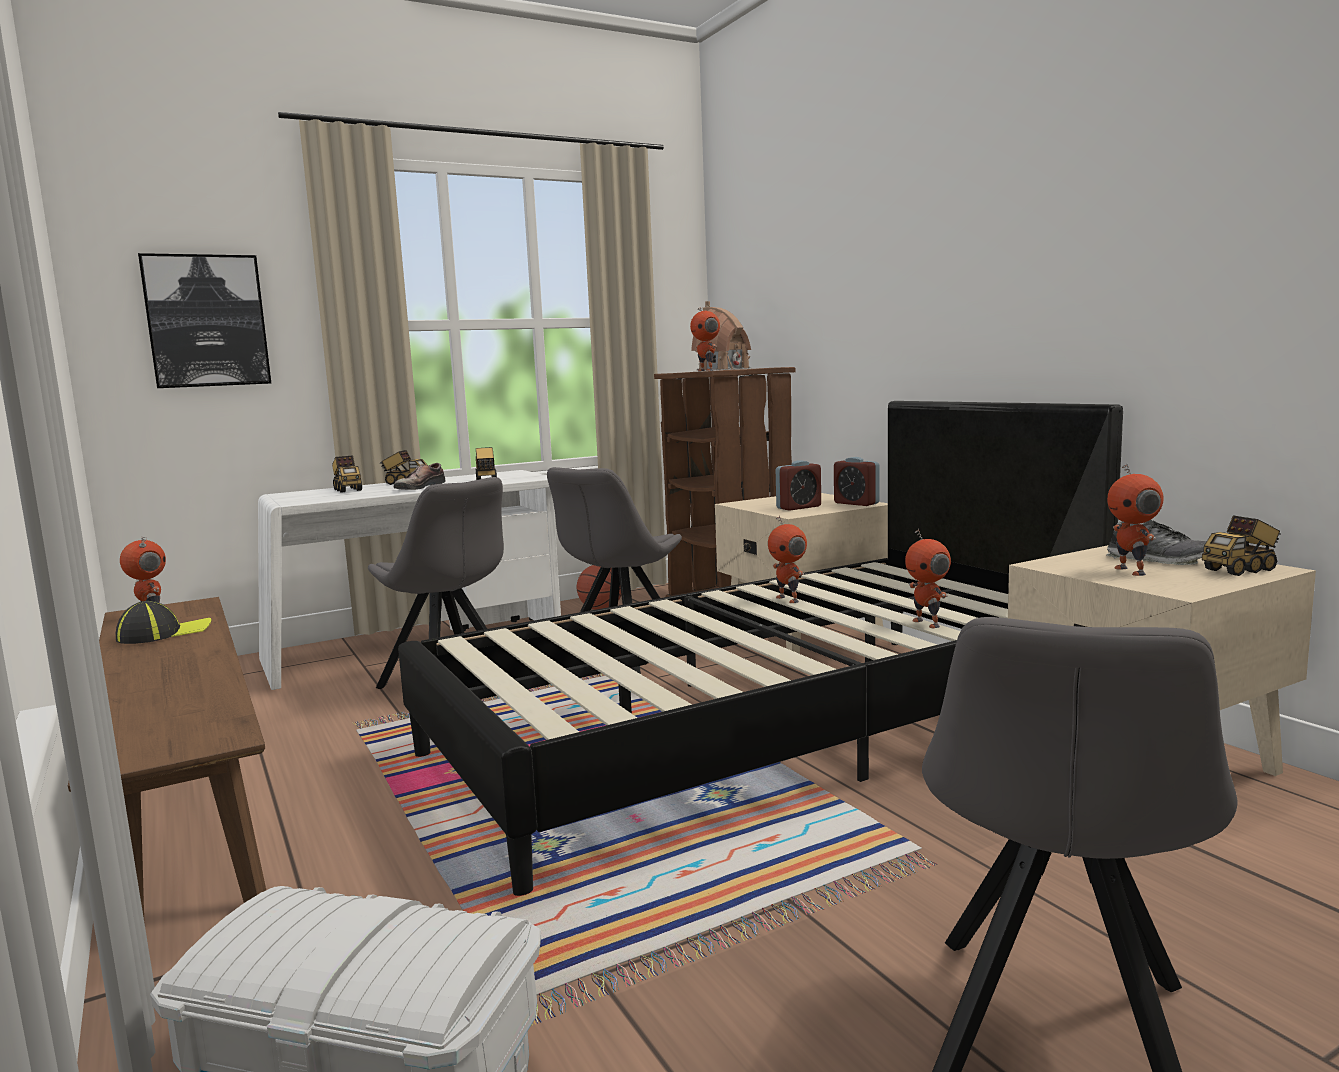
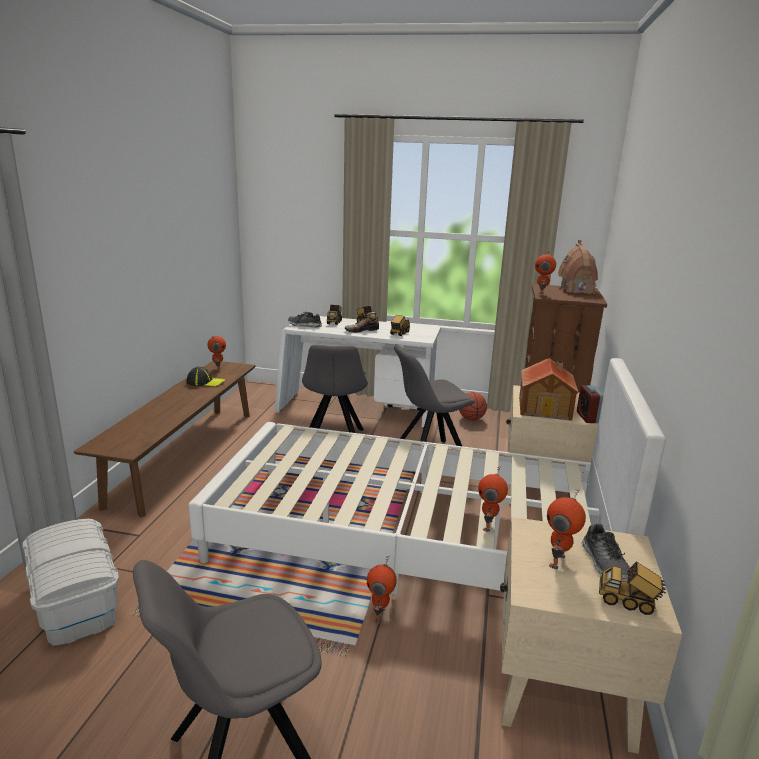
camera: 40 degrees right, 10 degrees up
(206, 321) = (295, 223): picture -> none
(305, 499) = (305, 325): none -> shoe
(766, 732) = (410, 539): black bed -> white bed
(788, 599) = (463, 470): toy robot -> toy robot (380, 616)
(798, 507) = (545, 408): alarm clock -> toy house

